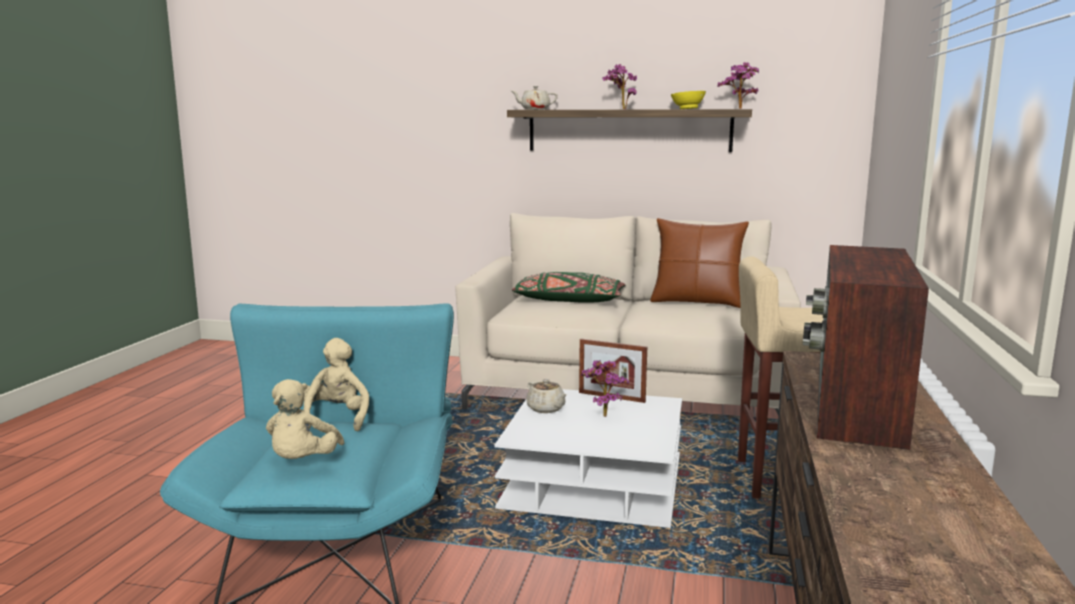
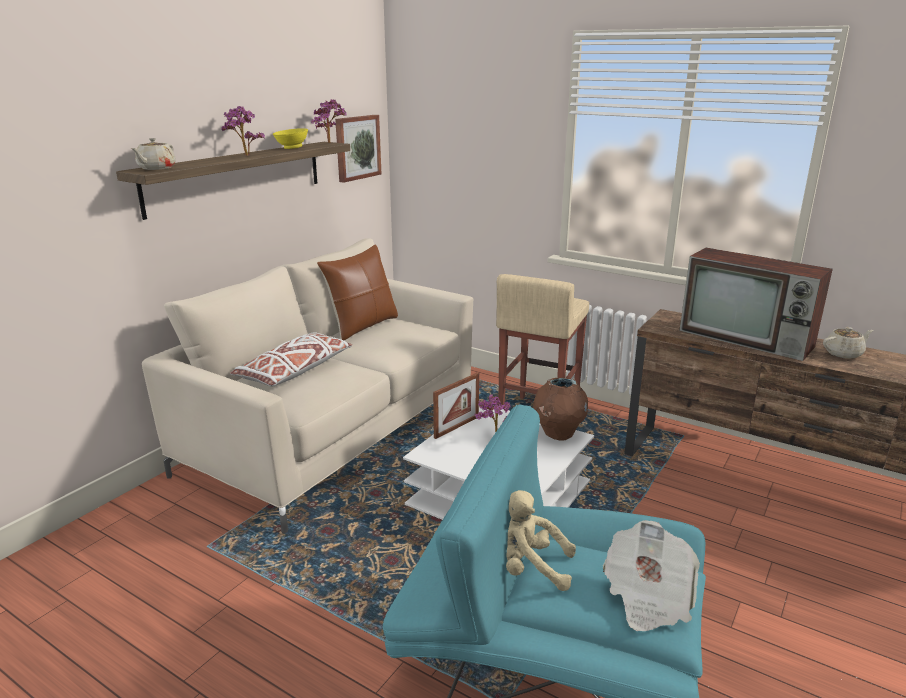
camera: 70 degrees left, 10 degrees up
(302, 462) = (647, 597): beige plush toy -> newspaper
(546, 409) = (465, 462): beige teapot -> beige teapot (843, 354)
(568, 300) = (294, 371): green pillow -> white pillow
(651, 441) = (558, 434): none -> brown vase
(807, 122) = (357, 147): none -> picture

